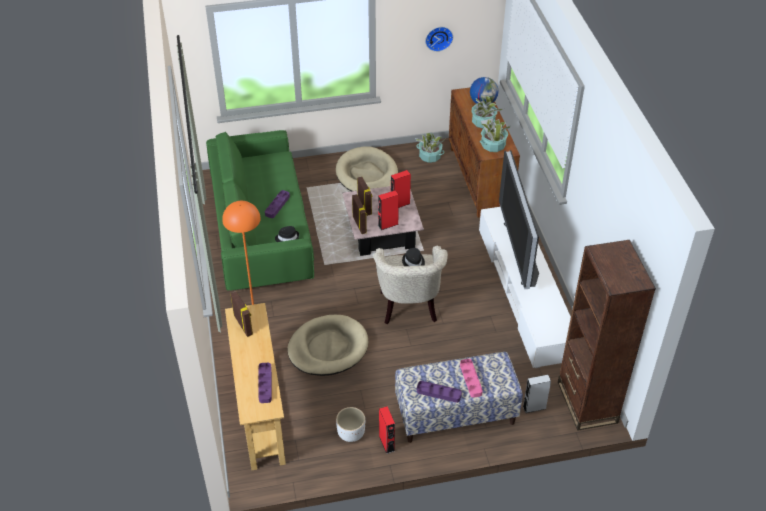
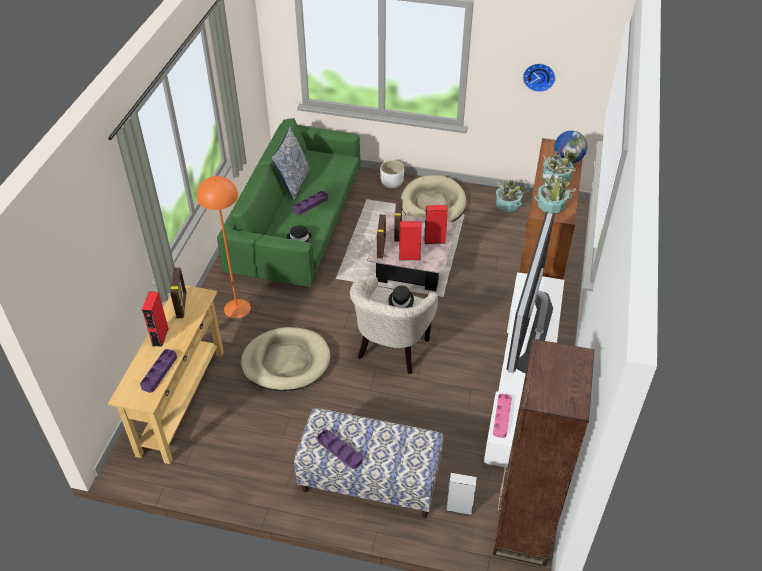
camera: 25 degrees right, 0 degrees up
(248, 191) = (293, 183): none -> pillow
(351, 434) = (251, 458): white planter -> white planter (391, 184)
(386, 443) = (280, 483): red speaker -> red speaker (160, 336)
(470, 379) = (383, 449): pink tray -> pink tray (502, 417)

